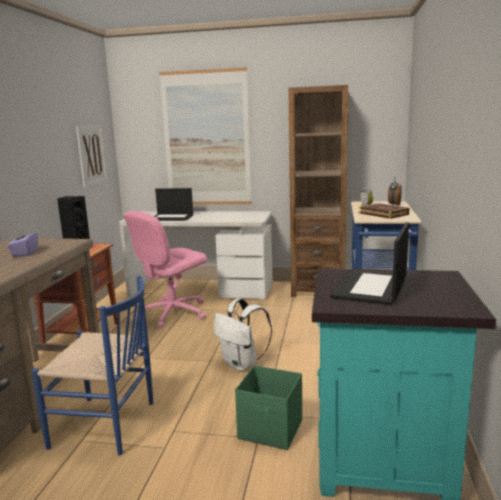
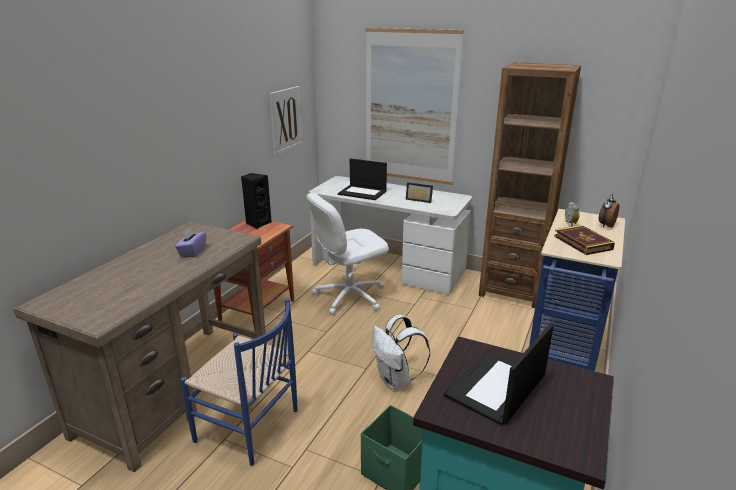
camera: 15 degrees right, 10 degrees up
(172, 313) = (349, 296): pink office chair -> white office chair
(226, 216) = (419, 199): none -> picture frame

